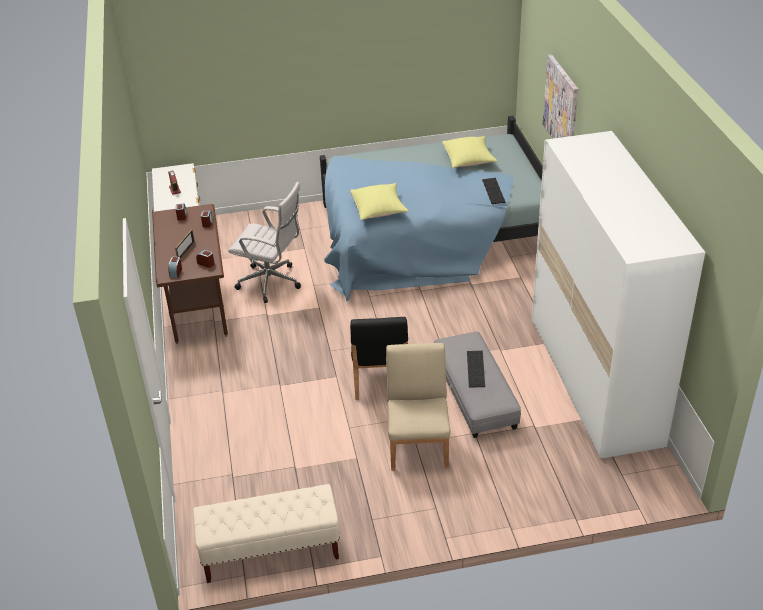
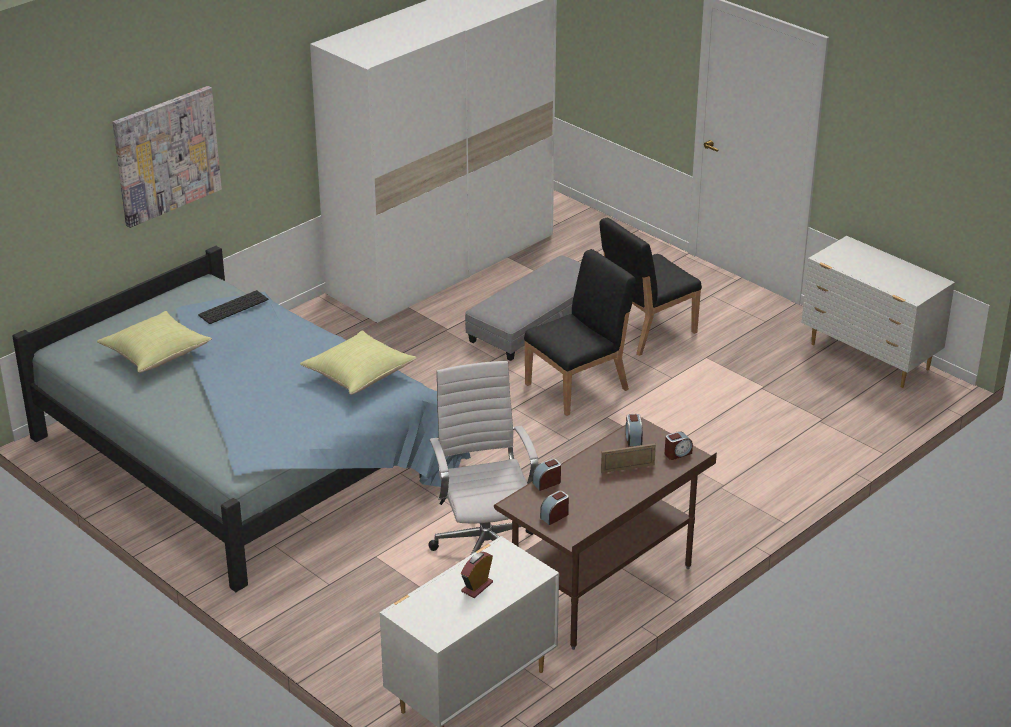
camera: 125 degrees left, 5 degrees down
(270, 552) = (869, 358): beige bench -> white dresser
(418, 445) = (646, 329): beige chair -> black chair
(476, 369) = (535, 287): keyboard -> none

